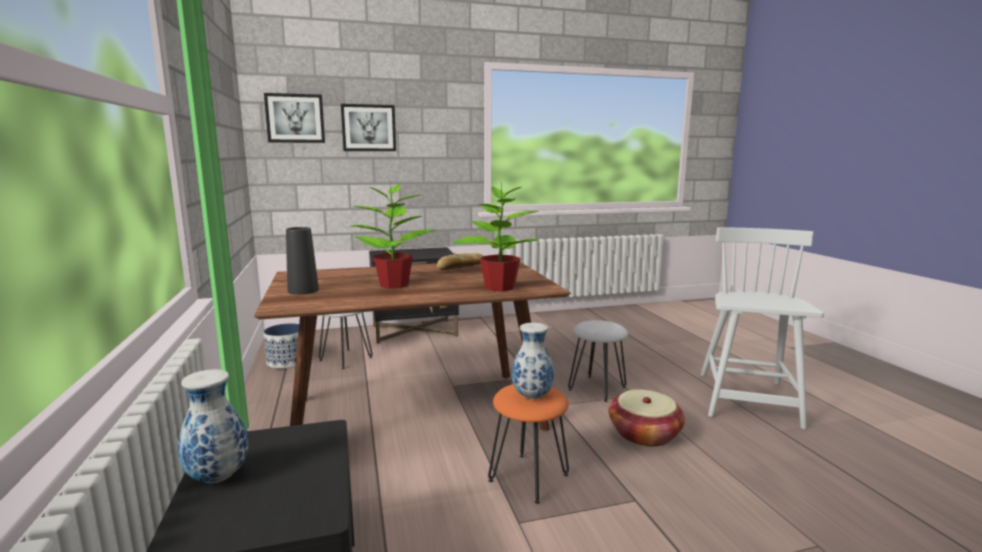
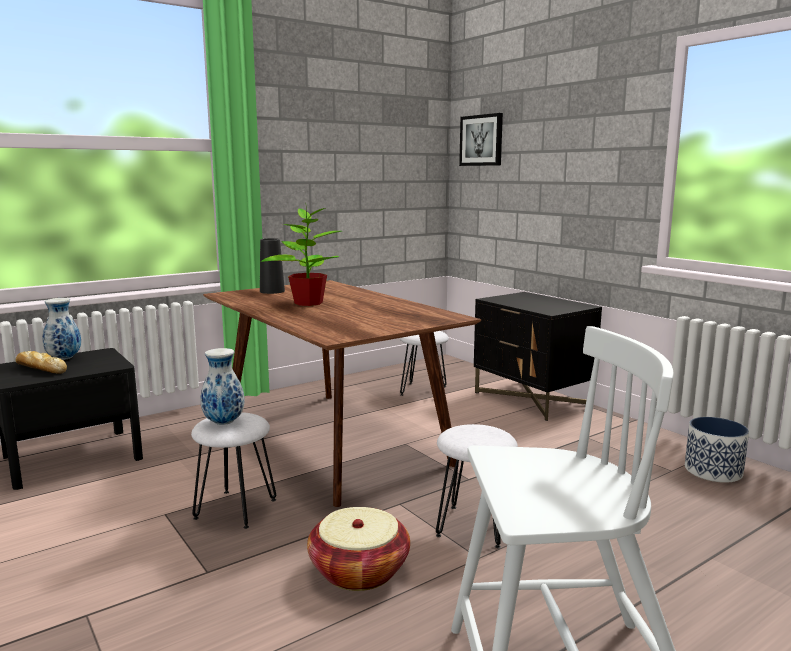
camera: 70 degrees right, 0 degrees up
(286, 361) = (395, 375): planter -> planter (712, 471)
(368, 128) = (537, 147): picture -> none
(460, 267) = (406, 308): bread -> bread (40, 368)
(499, 287) = (325, 325): potted plant -> none
(528, 478) = (235, 508): orange stool -> white stool

